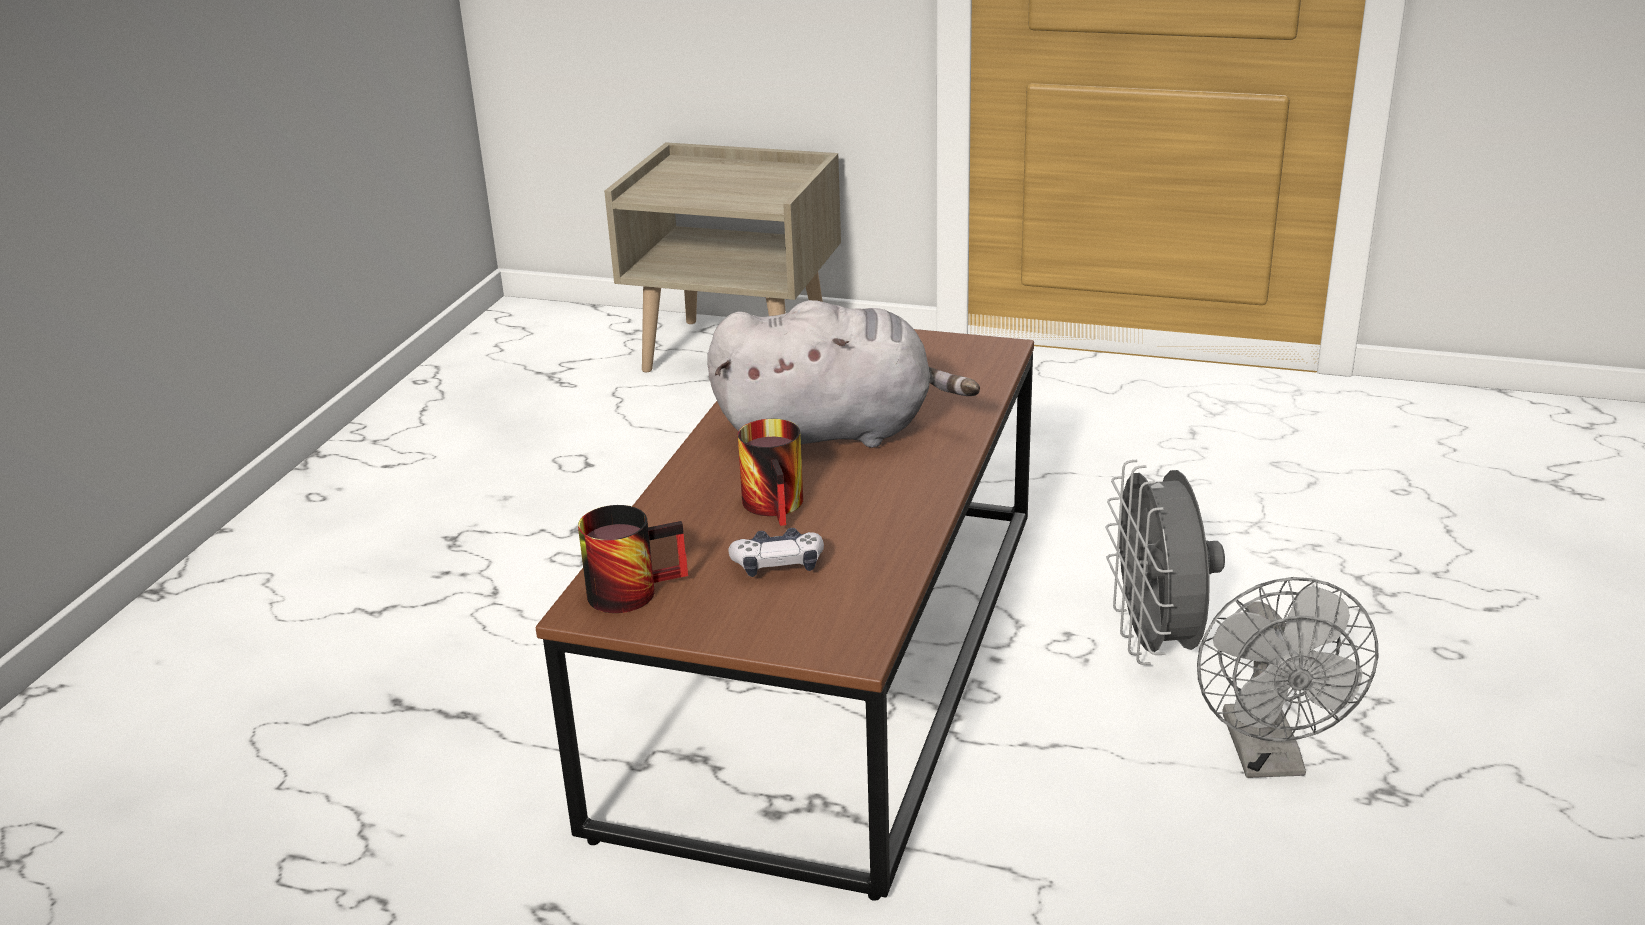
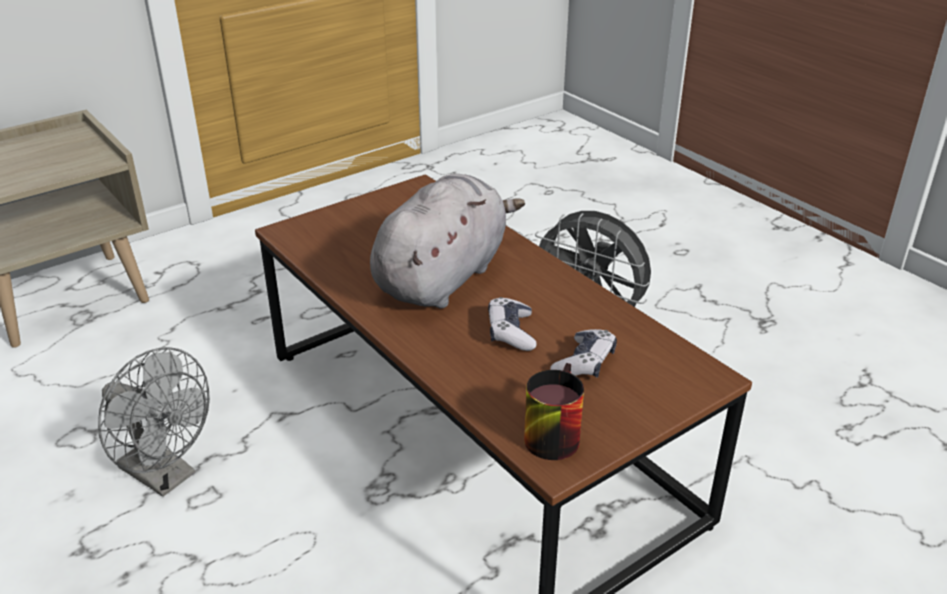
camera: 55 degrees left, 5 degrees up
(780, 505) = (511, 332): mug -> game controller
(1268, 758) = (710, 338): grey fan -> grey fan (166, 476)

